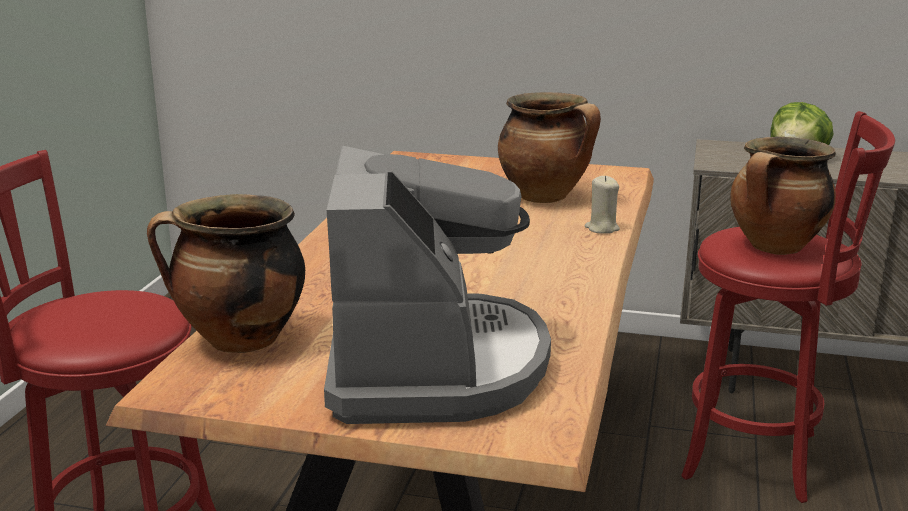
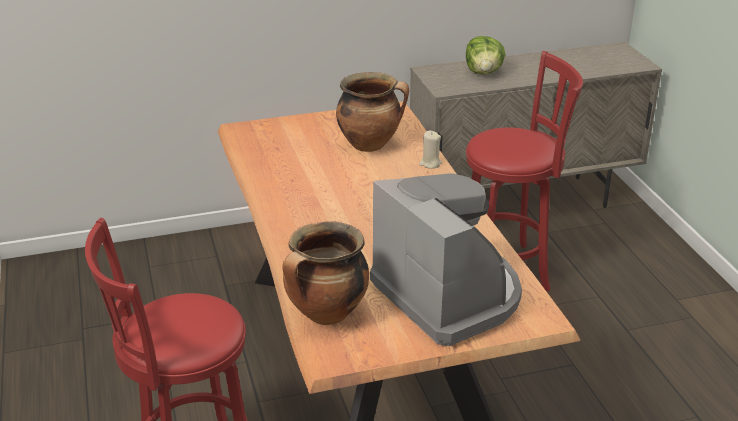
camera: 30 degrees left, 10 degrees up
(775, 248) = (517, 147): cooking pot -> none

